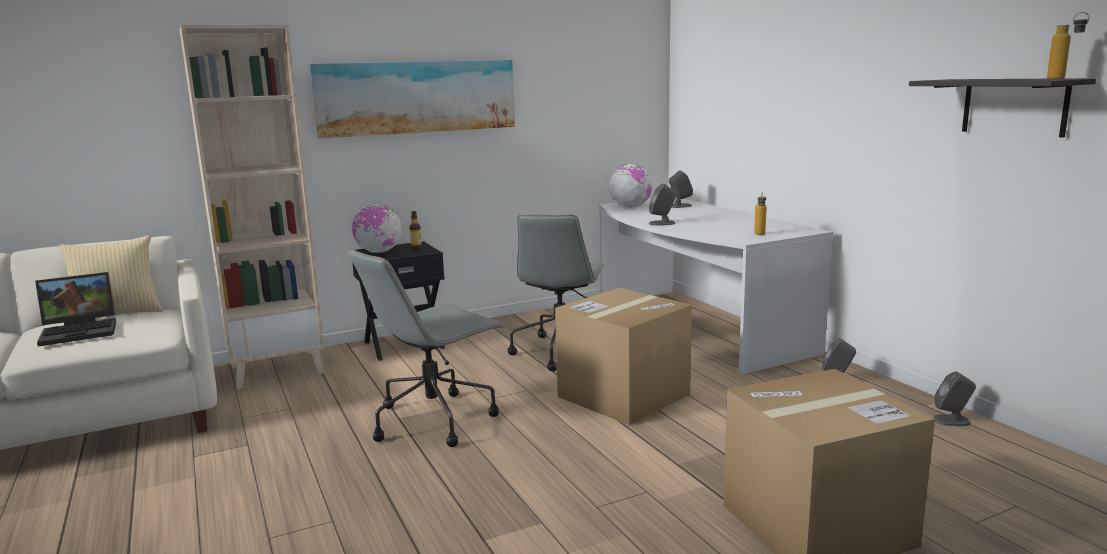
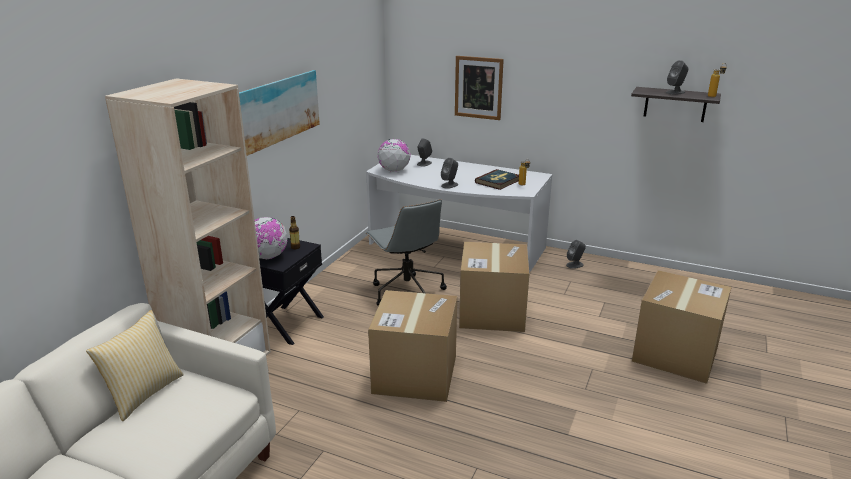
camera: 40 degrees left, 10 degrees up
(81, 331) = (164, 422): laptop -> none
(435, 419) = (415, 374): grey office chair -> cardboard box
(733, 228) = (498, 181): none -> book
(754, 101) = (478, 87): none -> picture
(952, 420) = (646, 272): grey speaker -> grey speaker (675, 92)

